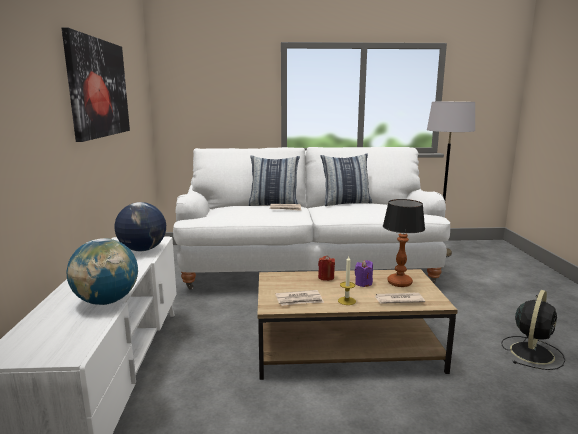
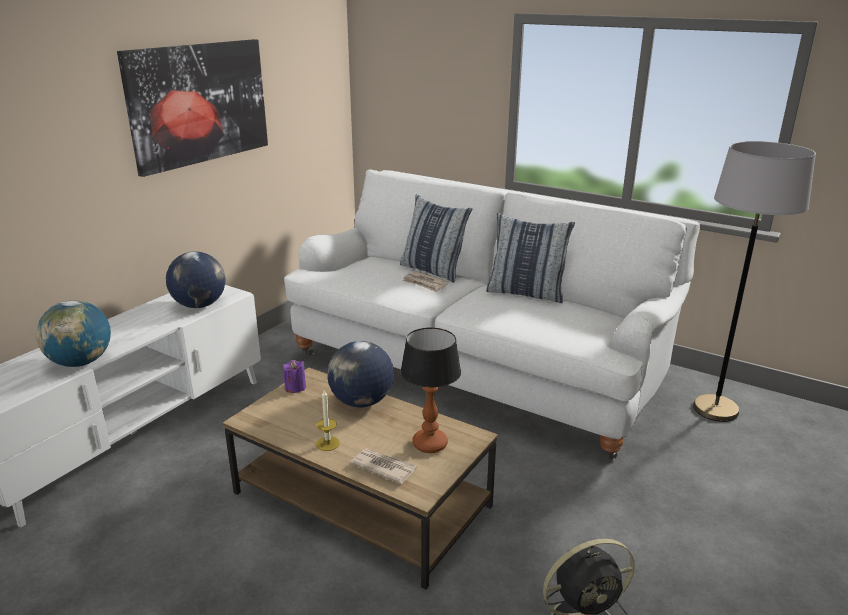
camera: 35 degrees right, 10 degrees up
(299, 300) = (285, 422): newspaper -> none
(326, 277) = (361, 402): red candle -> globe
(363, 283) = (387, 427): purple candle -> purple candle (295, 387)

